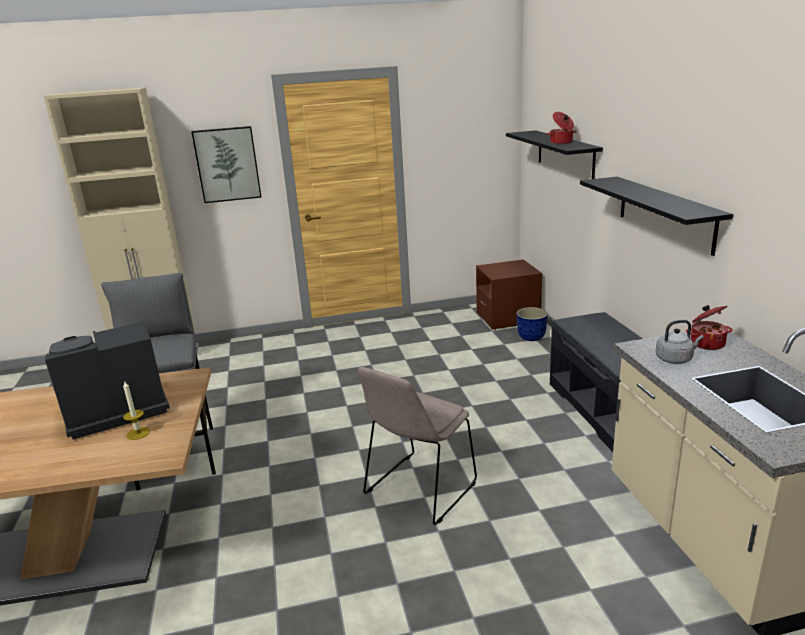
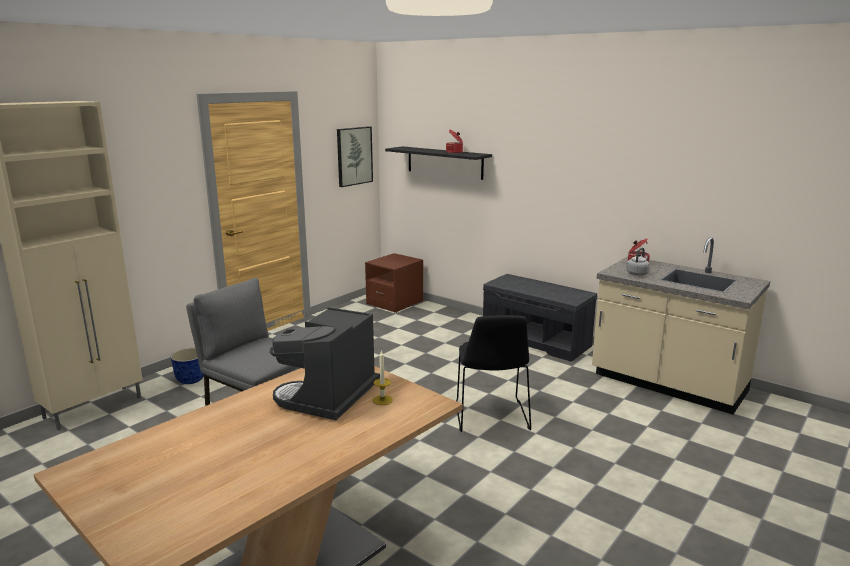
camera: 40 degrees left, 5 degrees down
(227, 164) = (156, 183): picture -> picture (354, 156)
(418, 490) = (491, 418): beige chair -> black chair
(531, 338) = (430, 312): planter -> planter (191, 380)
(665, 213) = (564, 193): black shelf -> none

